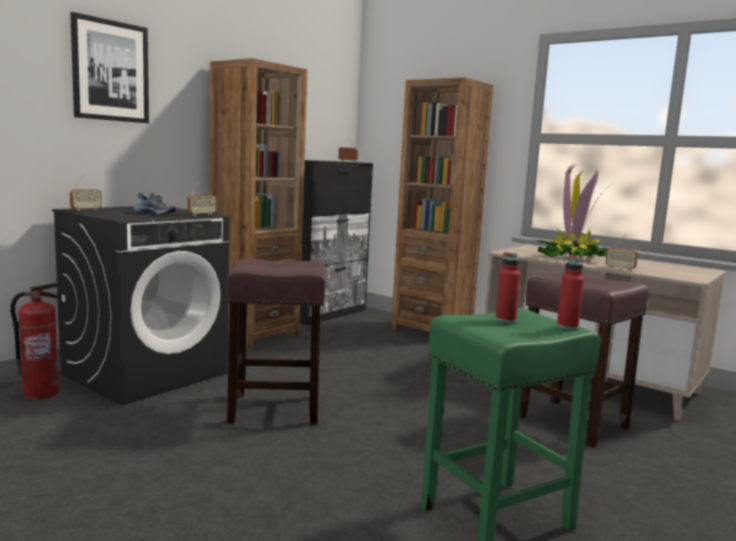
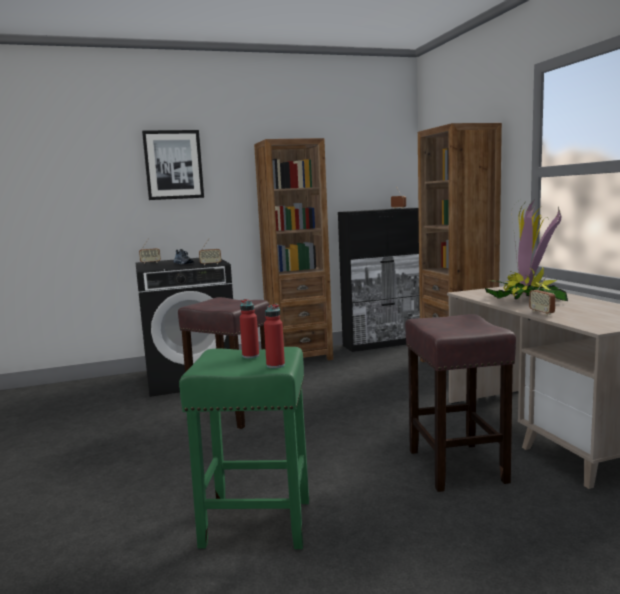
camera: 35 degrees right, 0 degrees up
(40, 394) = (121, 383): fire extinguisher -> none

